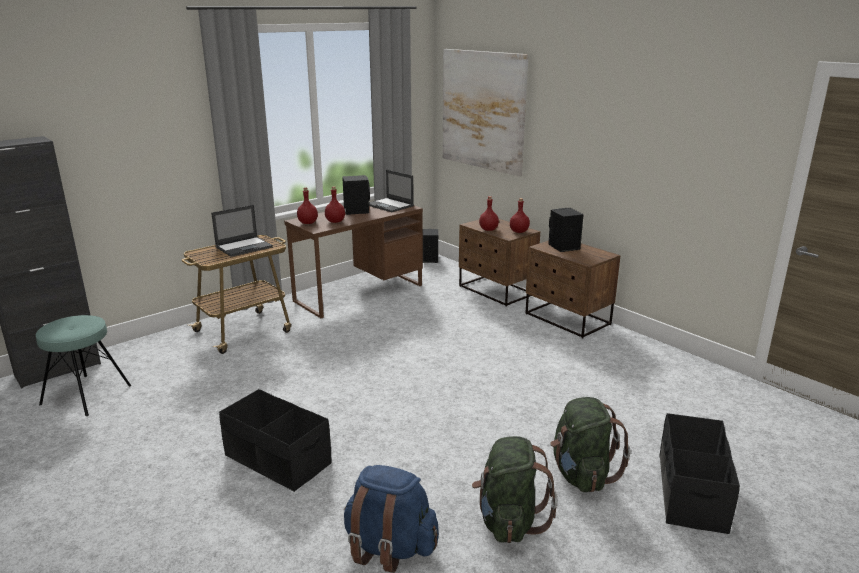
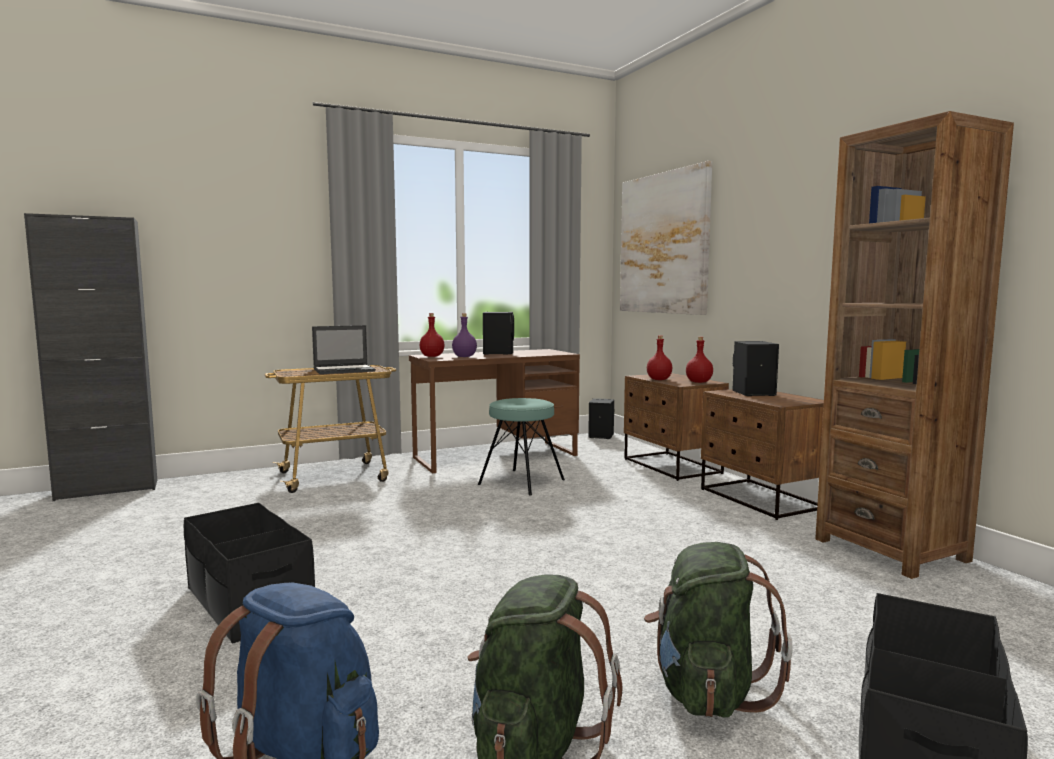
camera: 15 degrees right, 15 degrees down
(86, 395) = (107, 513): turquoise stool -> turquoise stool (521, 482)
(335, 221) = (465, 356): red bottle -> purple bottle
(390, 205) = (542, 352): laptop -> none
(654, 356) = (890, 550): none -> brown bookcase

